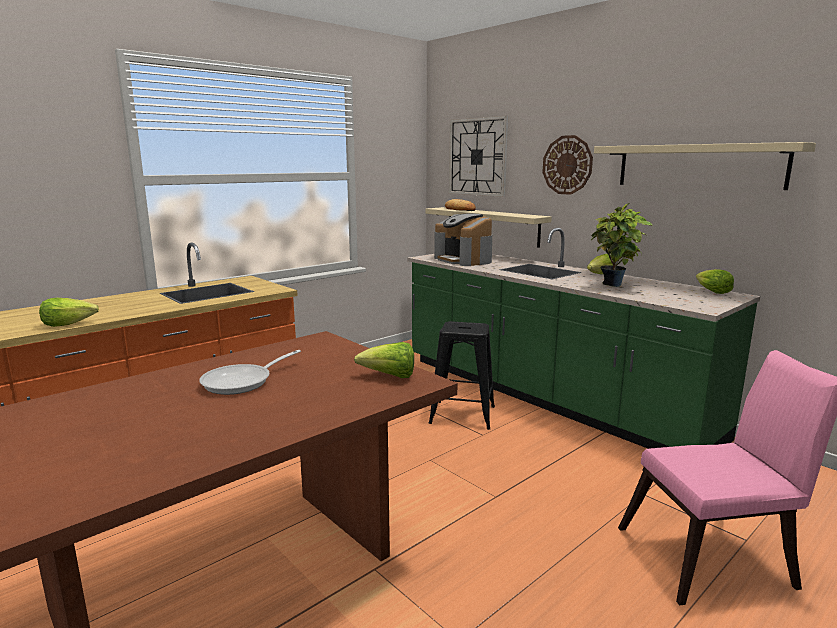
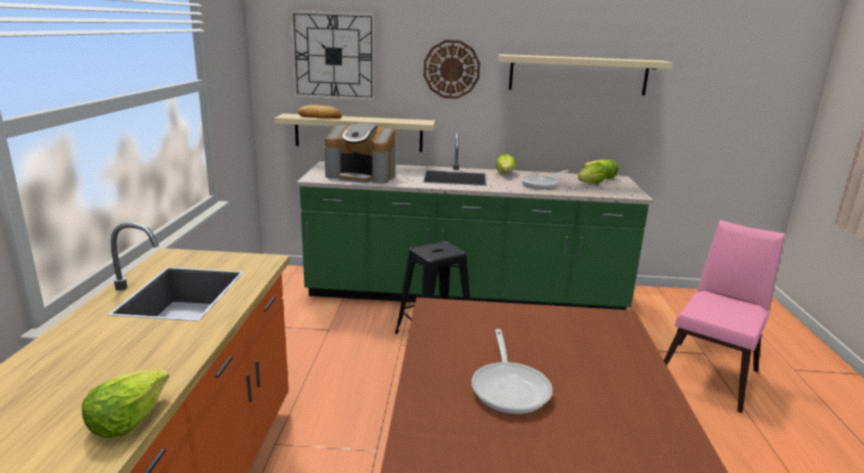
camera: 45 degrees left, 5 degrees up
(390, 376) = (589, 325): lettuce -> lettuce (590, 184)
(615, 286) = (542, 184): potted plant -> frying pan

